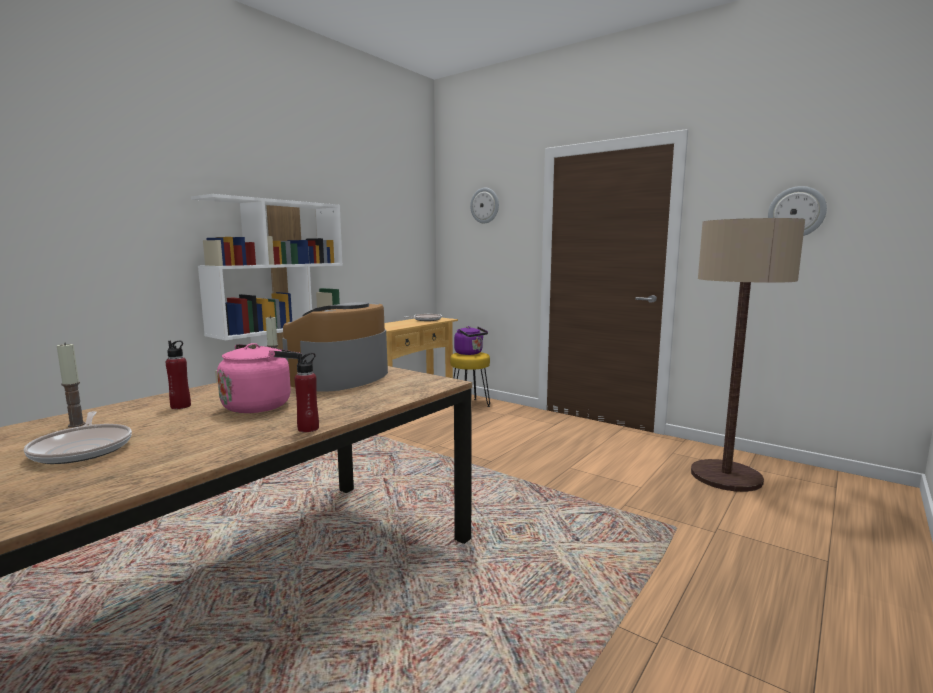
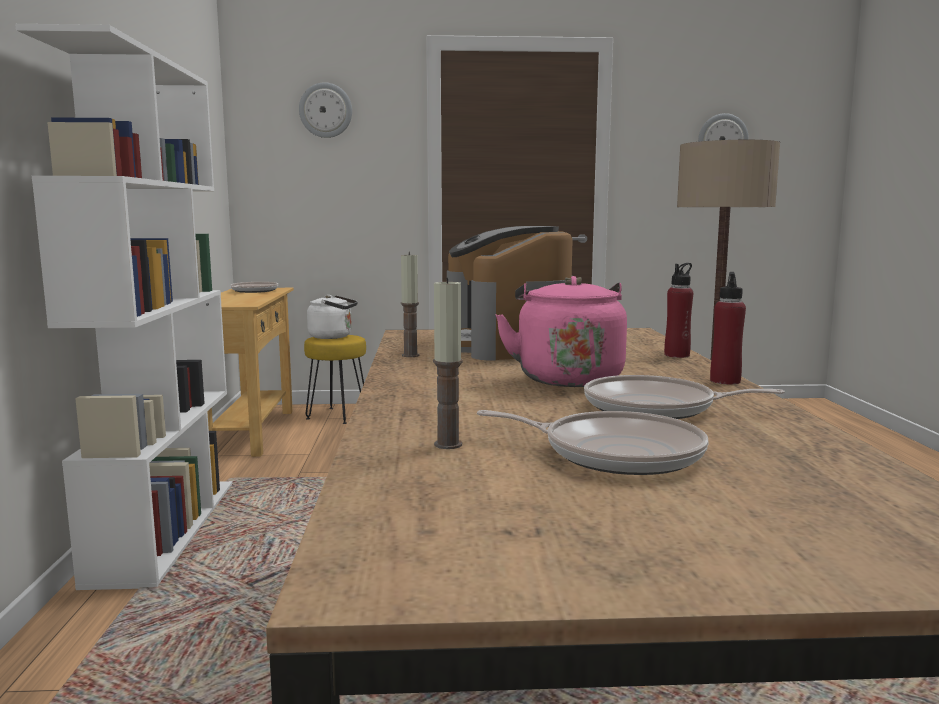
camera: 40 degrees left, 0 degrees up
(180, 406) = (475, 399): red bottle -> red bottle (677, 355)
(202, 433) = (656, 408): none -> frying pan
(470, 353) = (333, 337): purple kettle -> white kettle

